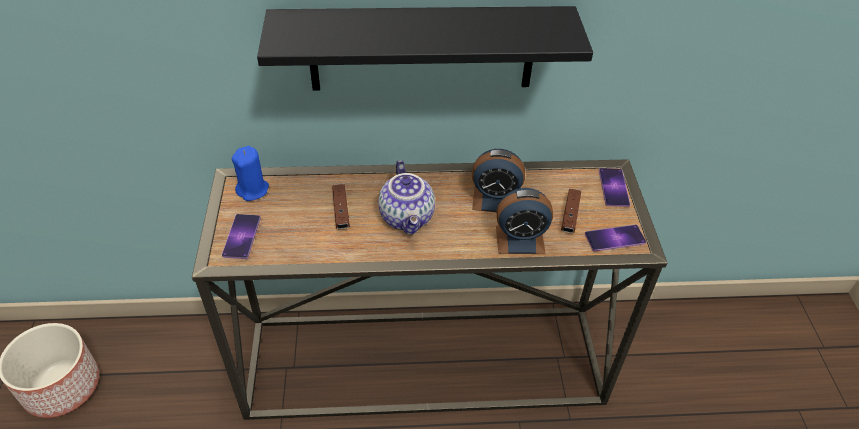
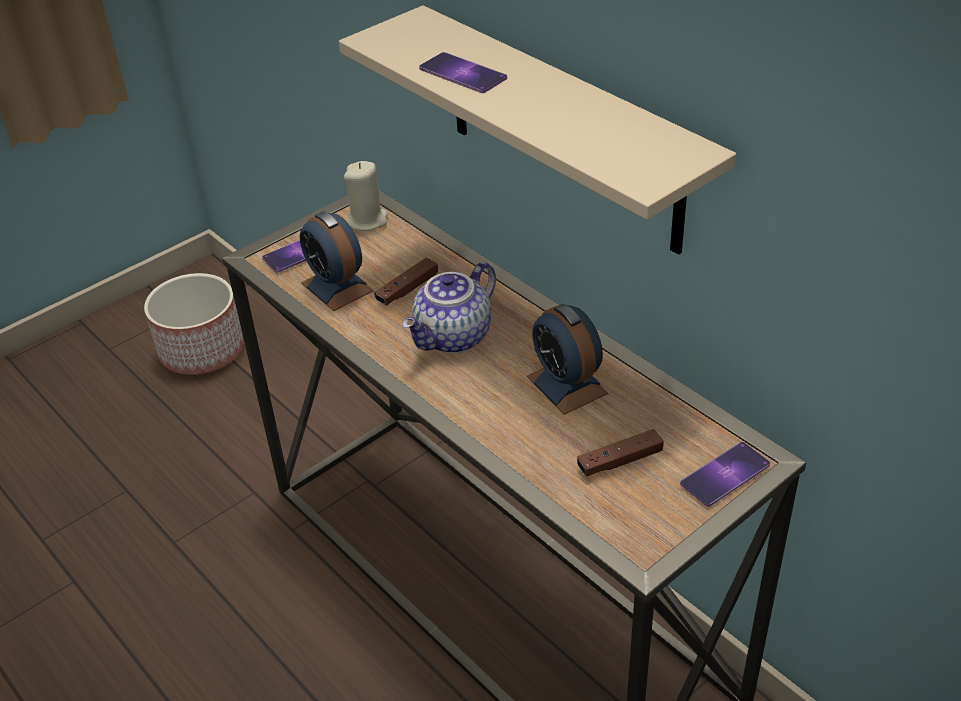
camera: 55 degrees right, 5 degrees down
(253, 190) = (367, 220): blue candle -> beige candle
(422, 49) = (562, 130): black shelf -> beige shelf
(520, 239) = (522, 439): alarm clock -> alarm clock (337, 287)
(615, 238) = (628, 521): phone -> phone (462, 73)

